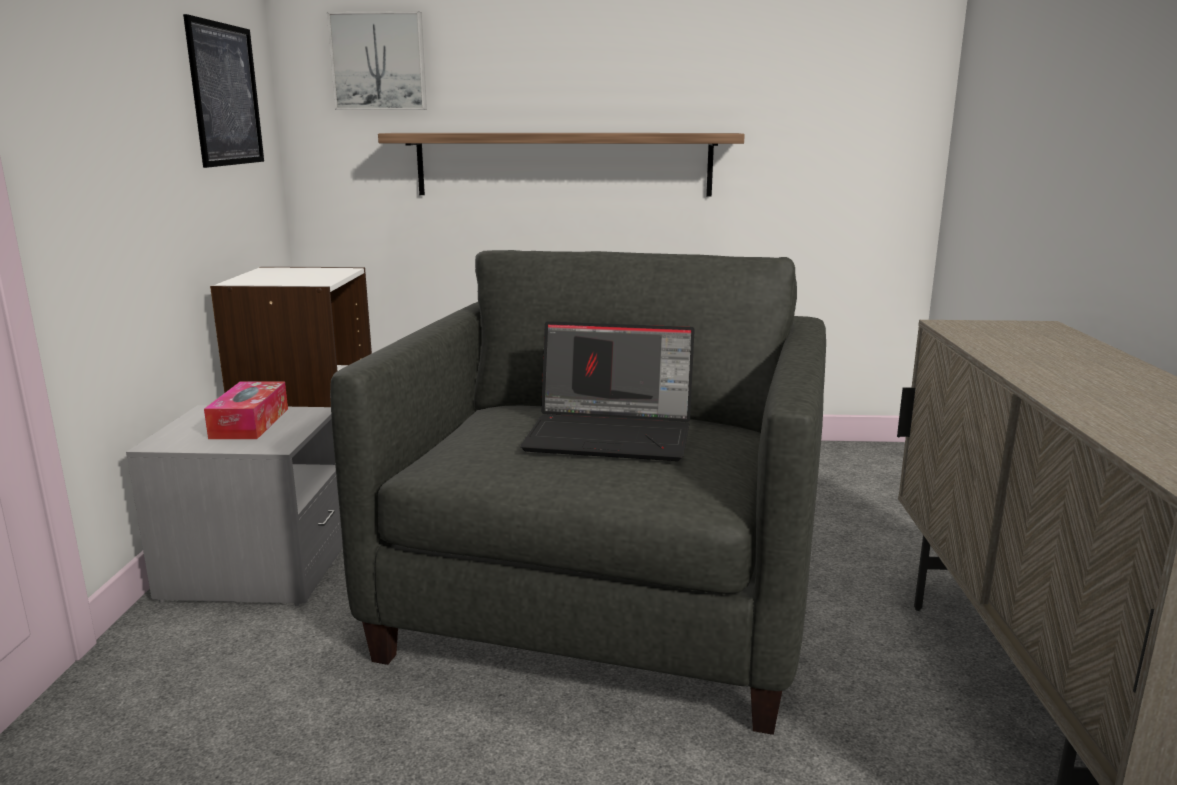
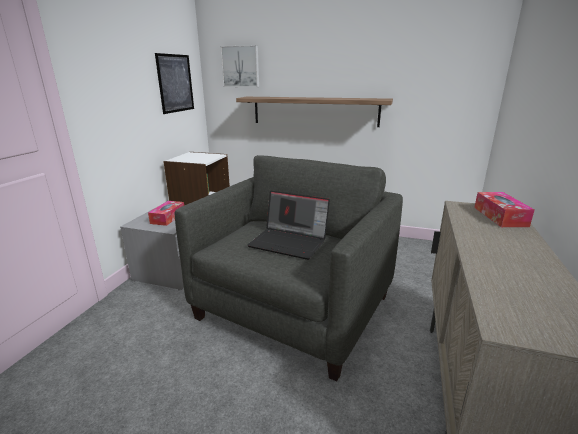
camera: 15 degrees right, 5 degrees up
(1042, 336) = (500, 216): none -> tissue box

